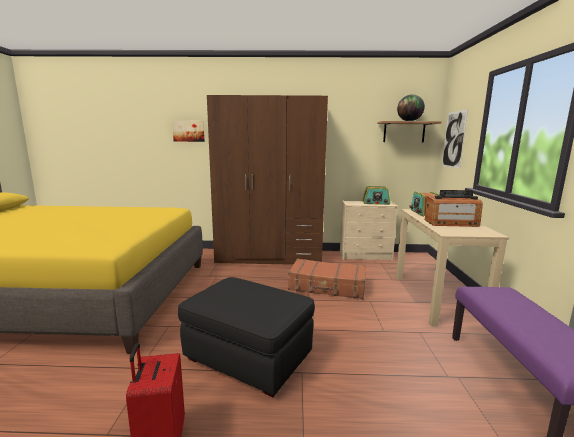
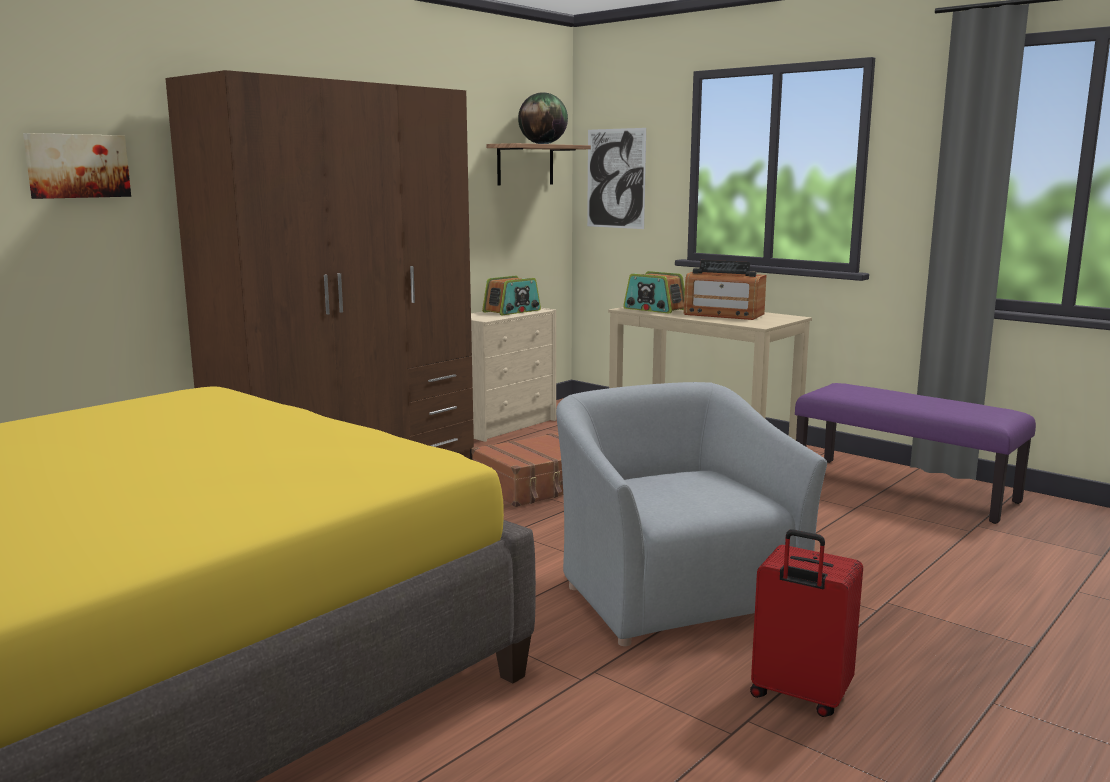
camera: 50 degrees left, 0 degrees up
(249, 358) = (674, 592): black ottoman -> grey armchair
(451, 223) = (723, 314): radio -> radio turned 75 degrees clockwise

